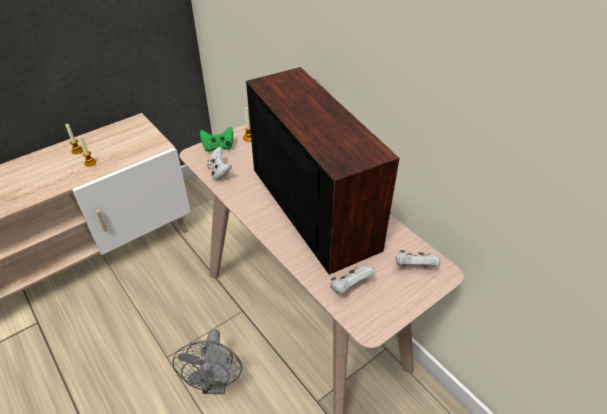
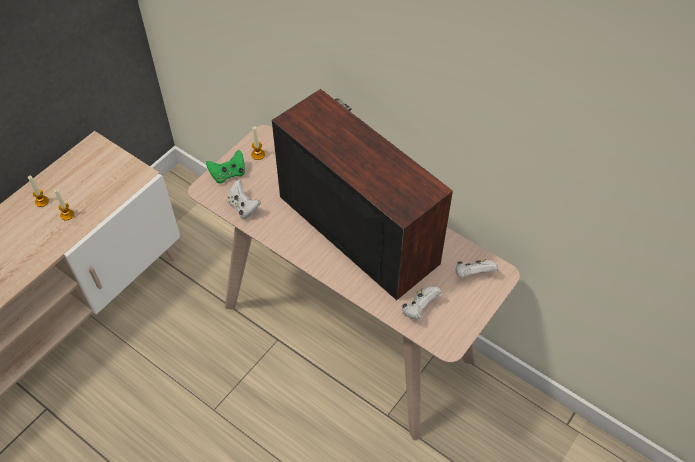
camera: 15 degrees left, 10 degrees up
(216, 383) = (277, 423): grey fan -> none

